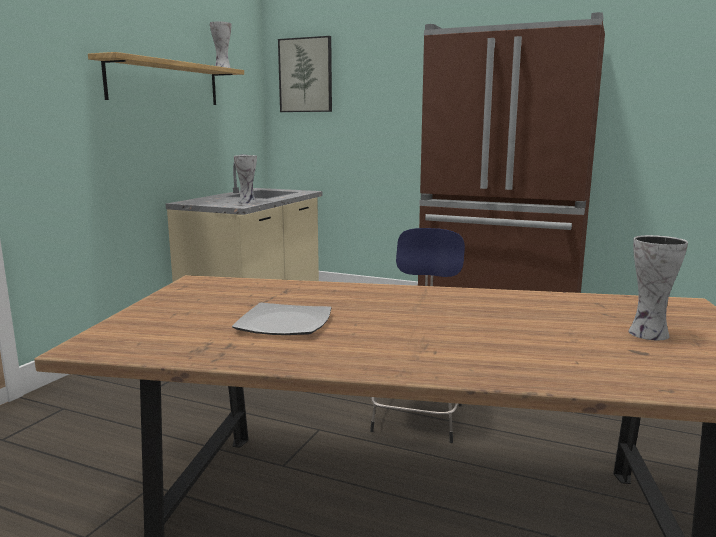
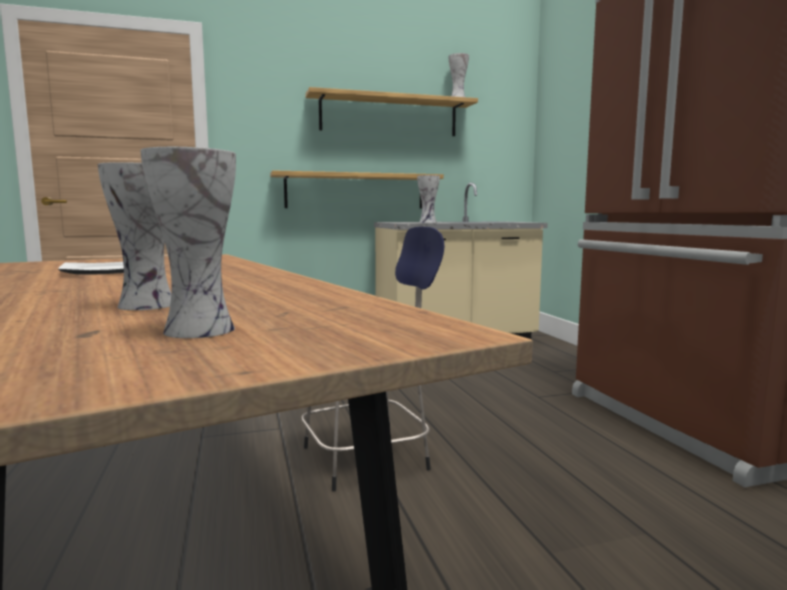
camera: 50 degrees right, 5 degrees down
(143, 170) = (355, 191): none -> shelf
(306, 75) = (564, 98): picture -> none
(546, 333) = (146, 306): none -> vase

